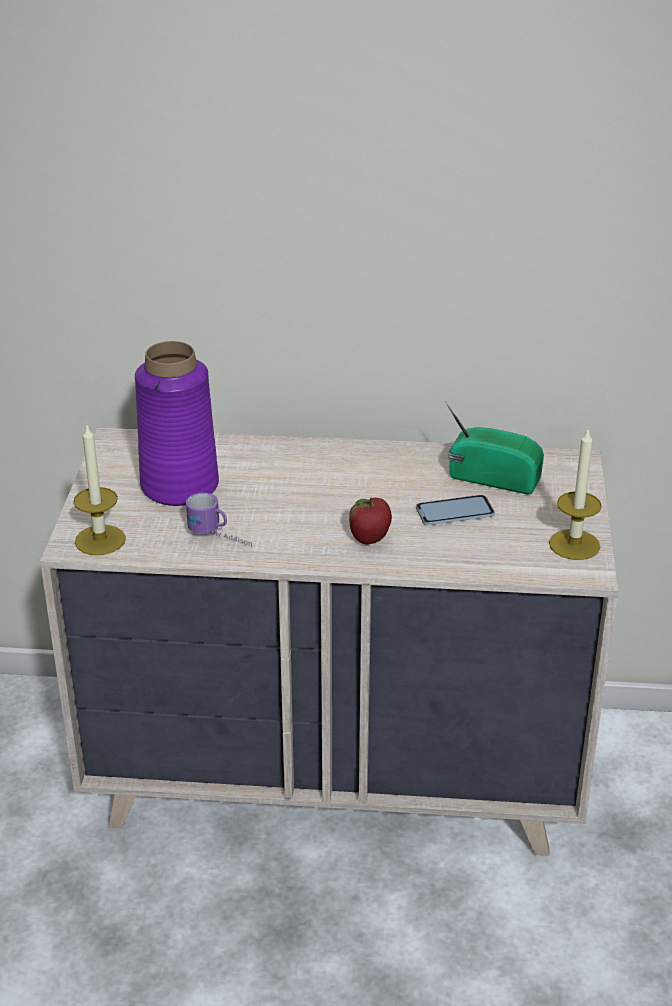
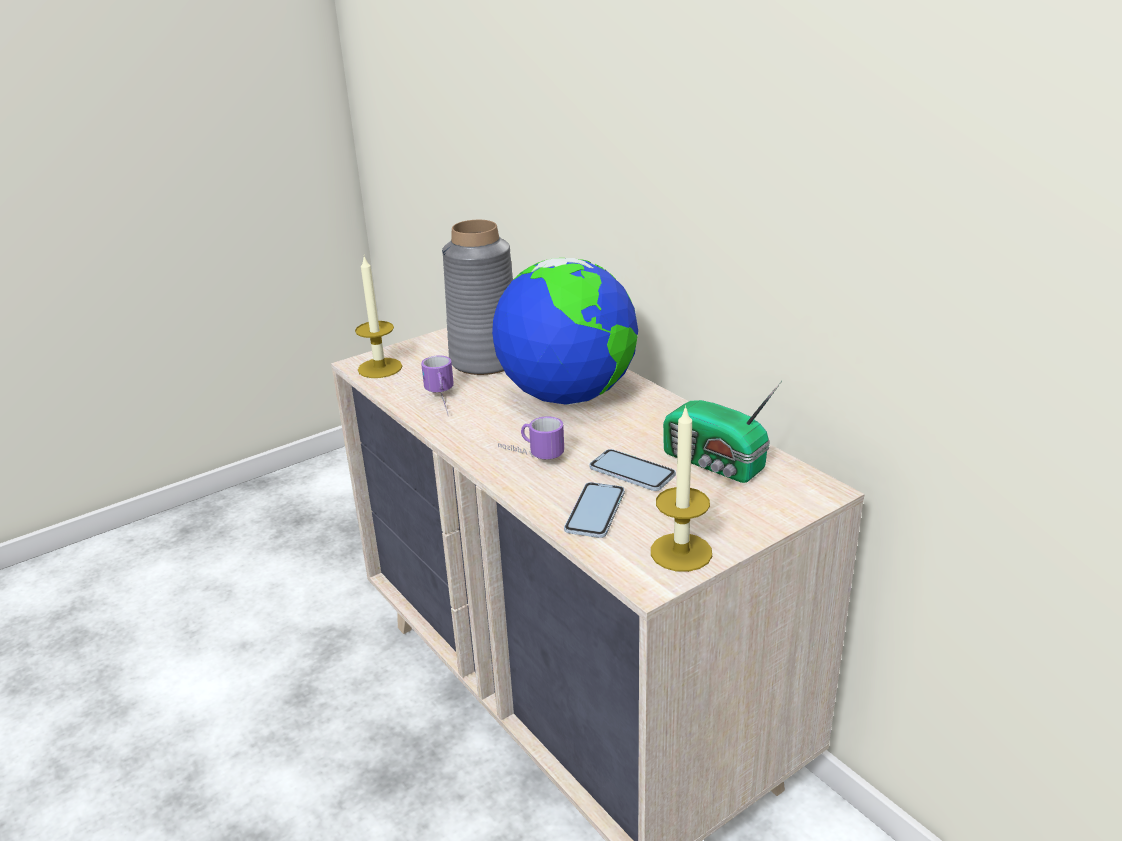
camera: 50 degrees right, 5 degrees down
(180, 486) = (486, 360): purple vase -> grey vase
(306, 481) = (567, 396): none -> globe
(370, 540) = (530, 456): apple -> mug
(483, 551) = (595, 511): none -> phone
(492, 477) = (715, 463): radio -> radio turned 150 degrees clockwise

